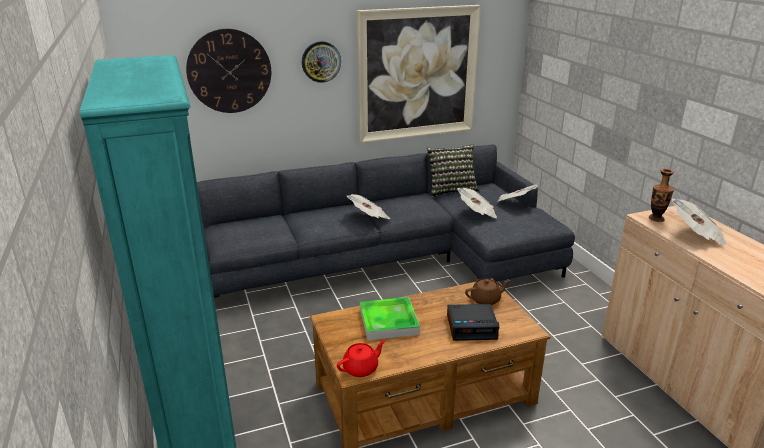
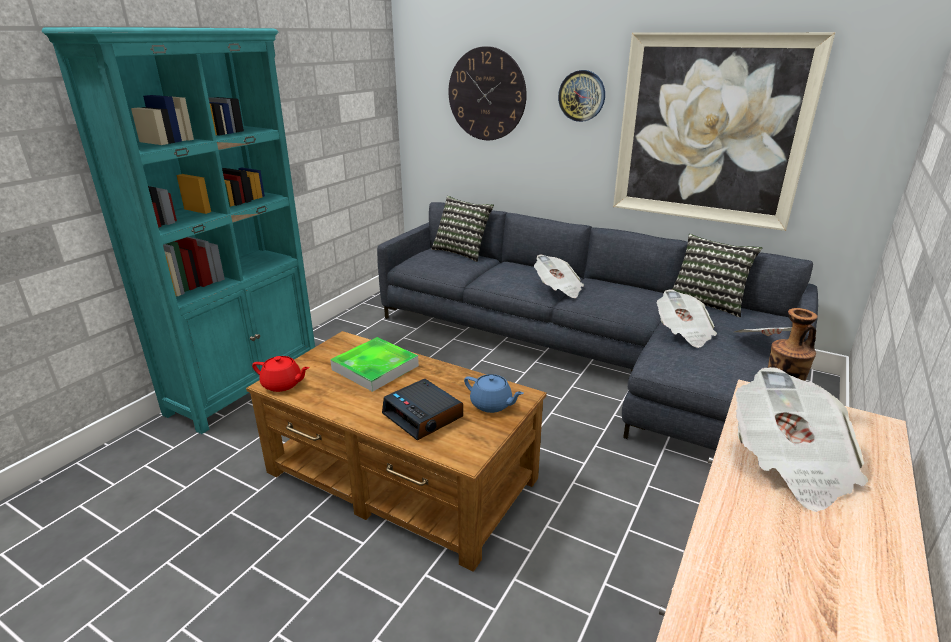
camera: 50 degrees right, 0 degrees up
(248, 219) = (462, 252): none -> pillow
(486, 300) = (492, 405): brown teapot -> blue teapot

